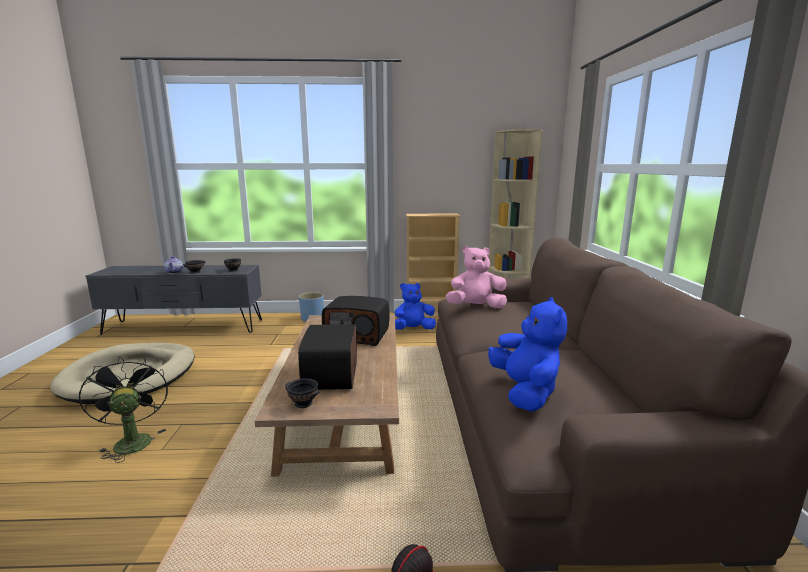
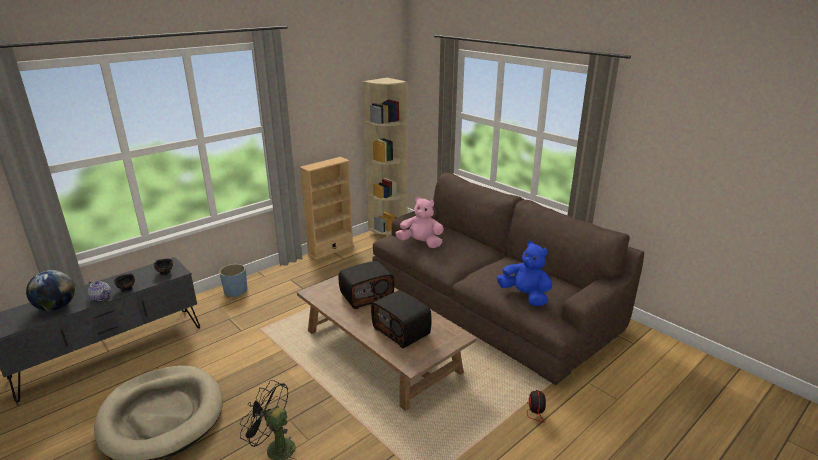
camera: 40 degrees left, 10 degrees up
(146, 270) = (56, 307): none -> globe
(303, 404) = (419, 355): black bowl -> none
(413, 329) = (338, 270): blue plush toy -> none
(476, 307) = (421, 243): pink plush toy -> pink plush toy turned 60 degrees clockwise

